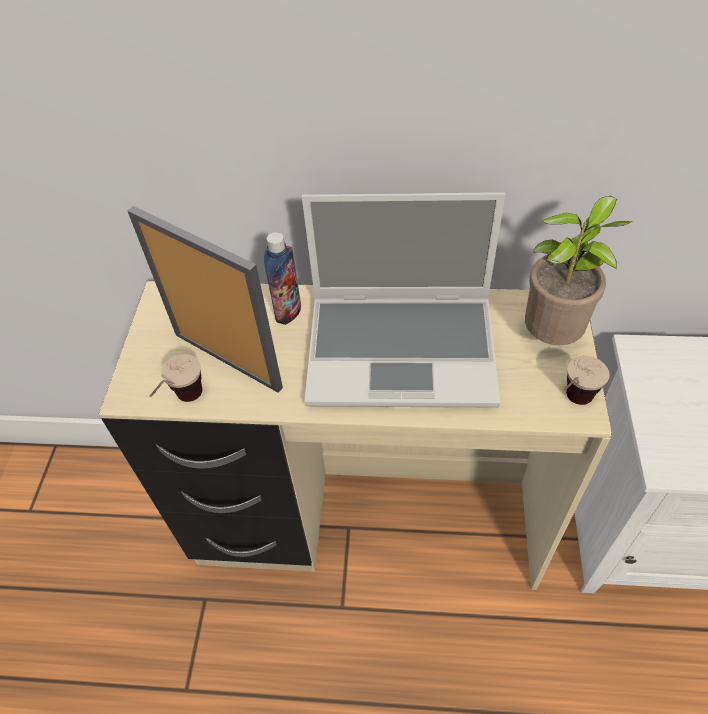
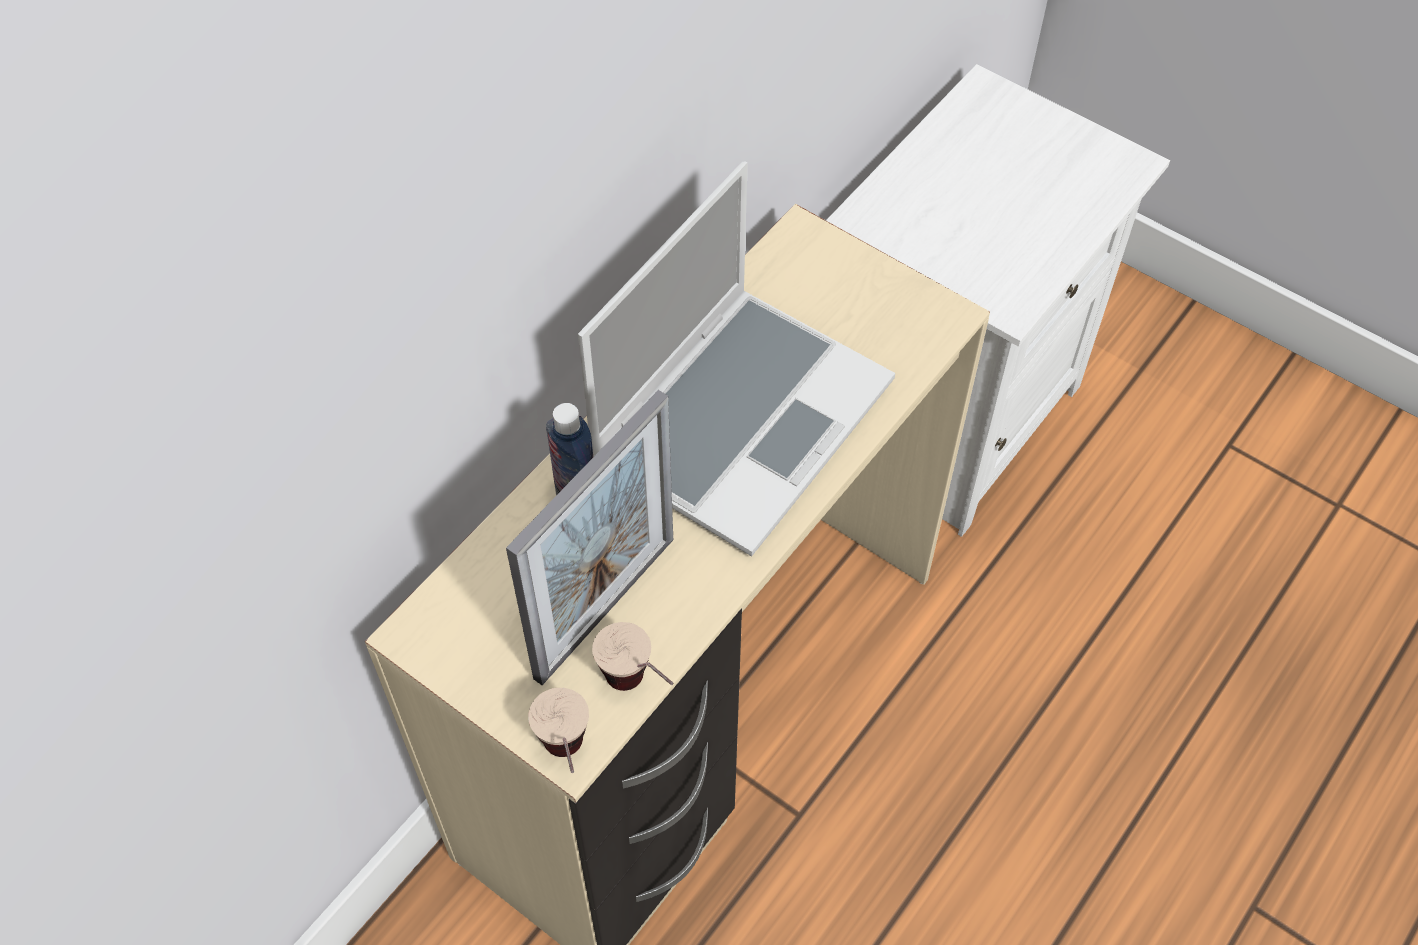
camera: 60 degrees left, 5 degrees up
(227, 360) = (605, 607): picture frame -> picture frame turned 150 degrees clockwise
(553, 337) = (836, 273): potted plant -> none
(570, 404) = (932, 319): cup -> cup (568, 761)

